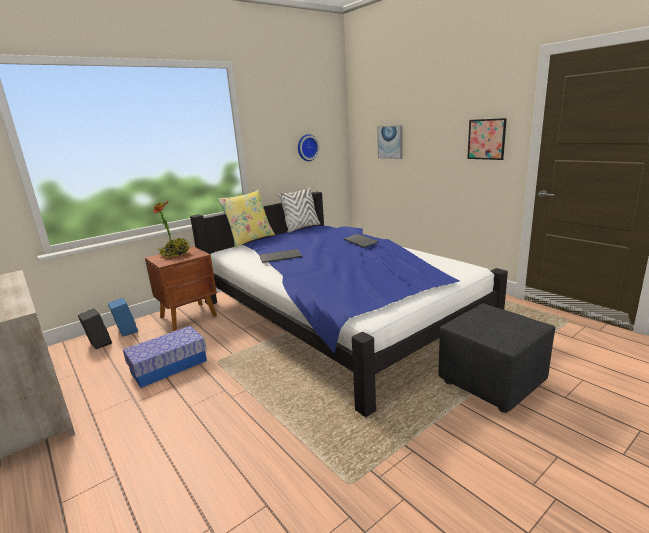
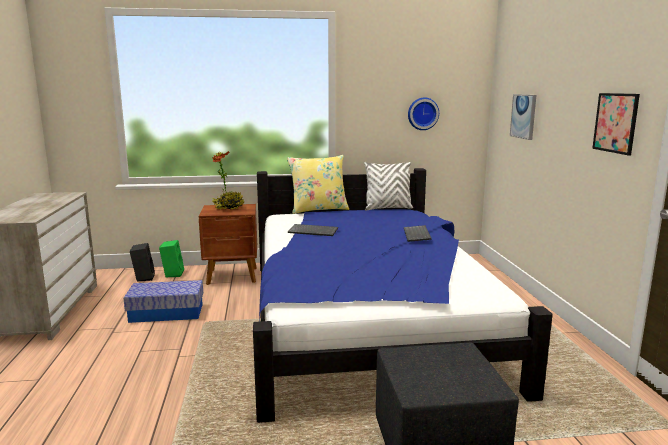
camera: 30 degrees right, 5 degrees down
(125, 331) = (172, 274): blue speaker -> green speaker

